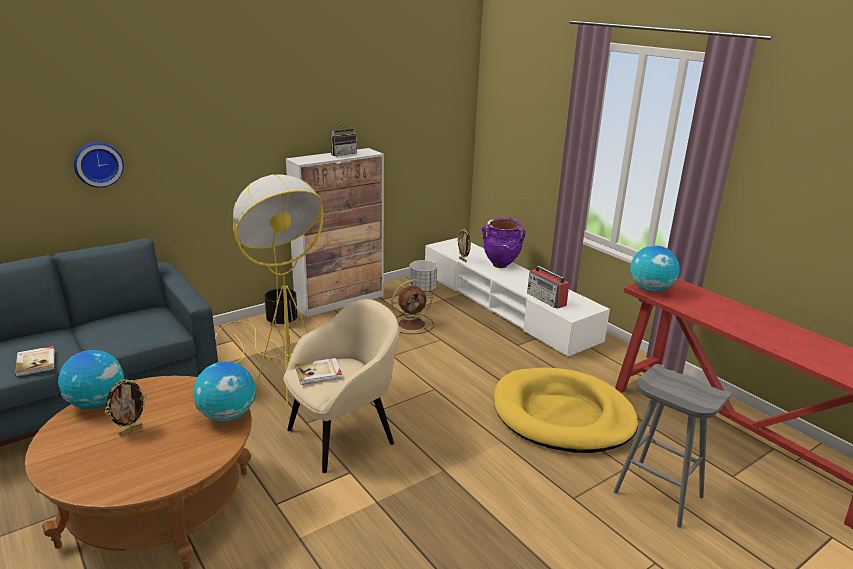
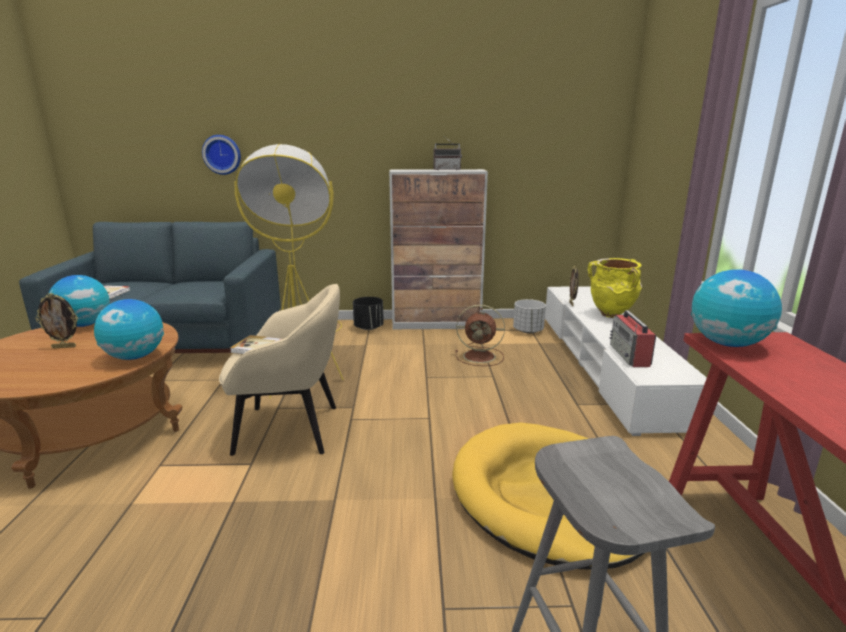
camera: 35 degrees right, 5 degrees down
(501, 265) = (612, 315): purple vase -> yellow vase

